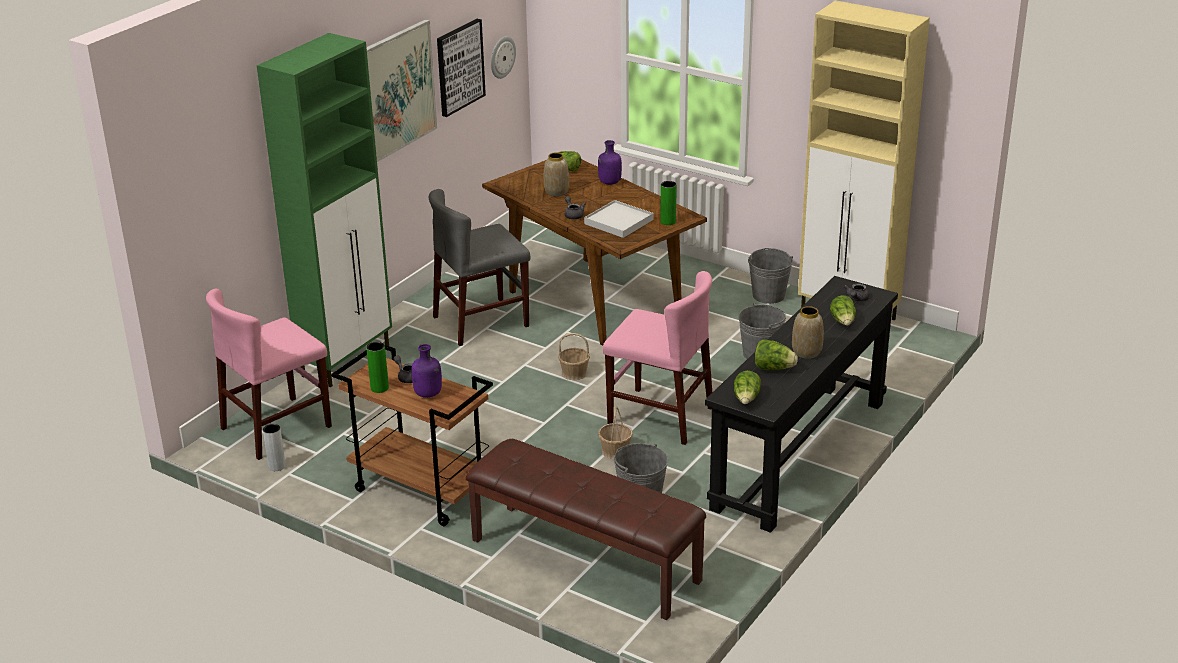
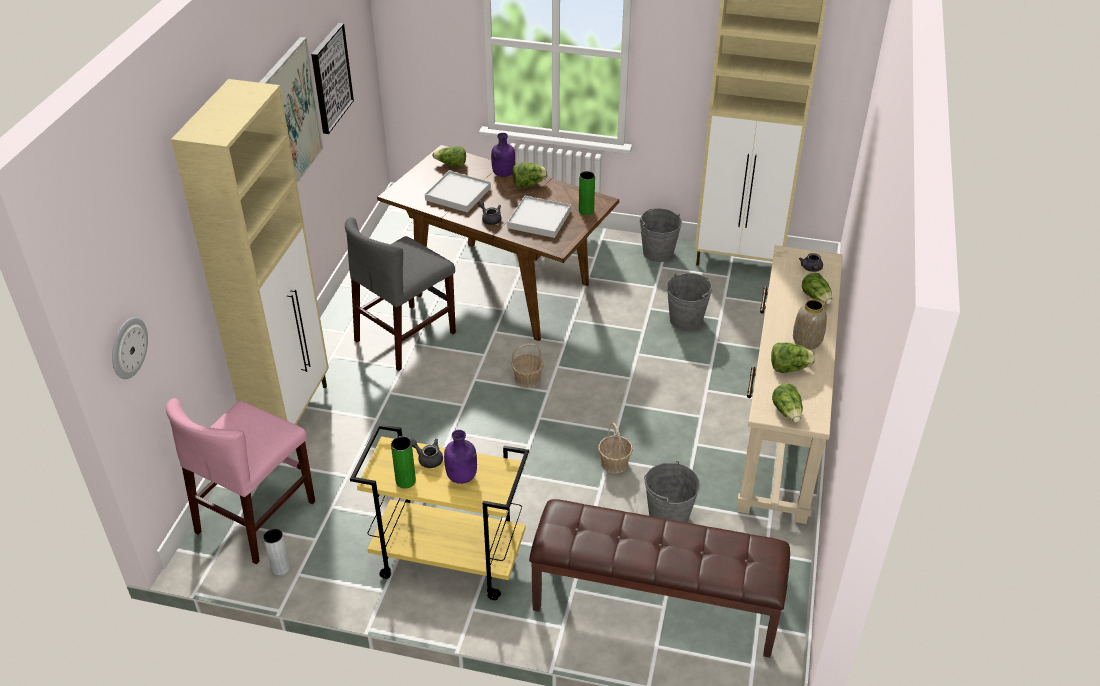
camera: 20 degrees left, 10 degrees up
(347, 360) = (291, 413): green cabinet -> beige cabinet
(419, 491) = (447, 561): brown cart -> yellow cart
(502, 57) = (359, 56): wall clock -> wall clock (128, 347)
(556, 192) = (458, 194): vase -> white tray
(627, 194) = (528, 184): none -> lettuce
(660, 416) = (634, 411): pink chair -> none
(799, 454) = (781, 426): black console table -> beige console table

